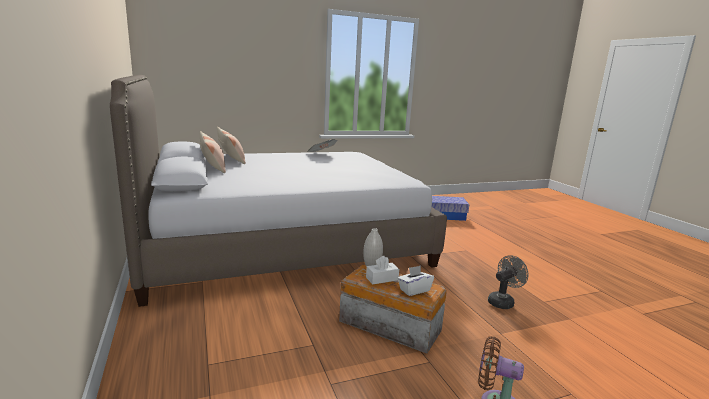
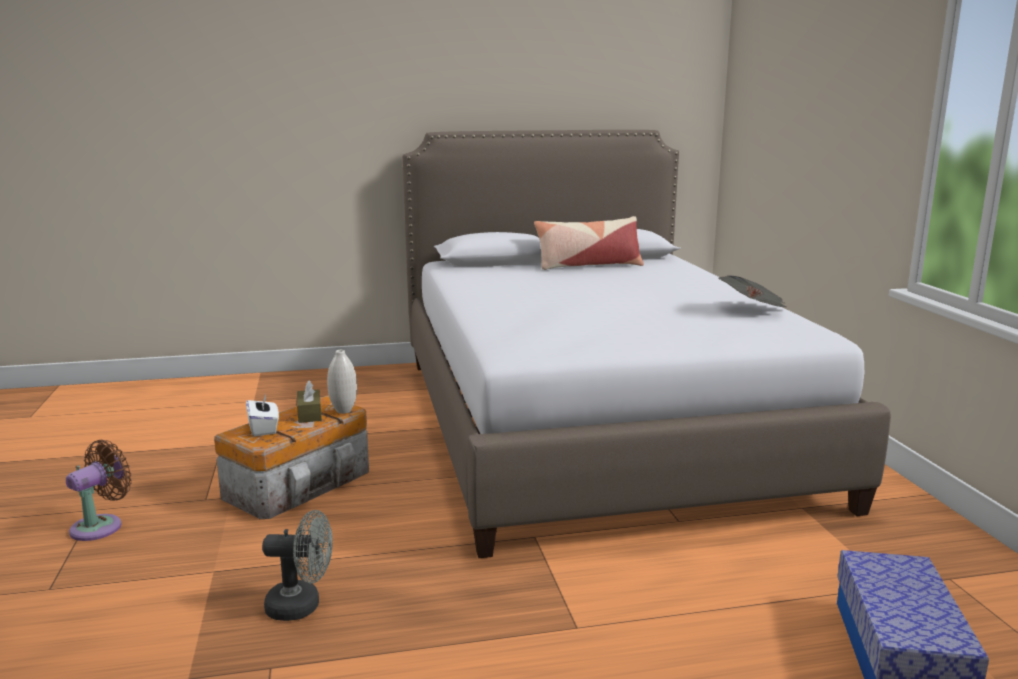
camera: 100 degrees right, 0 degrees up
(231, 158) = (652, 270): pillow -> none
(382, 279) = (309, 414): white tissue box -> brown tissue box
(503, 301) = (302, 606): grey fan -> grey fan turned 60 degrees counterclockwise

